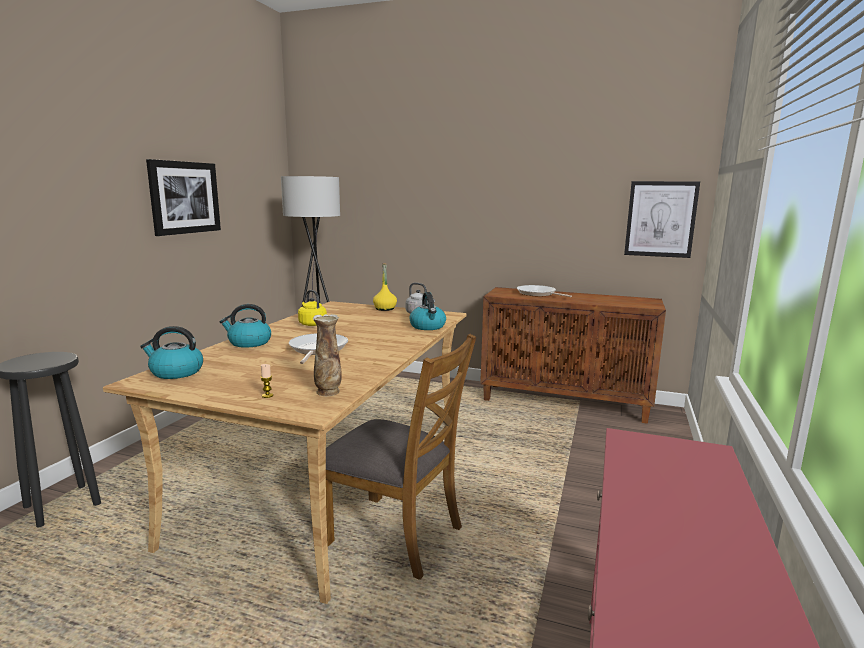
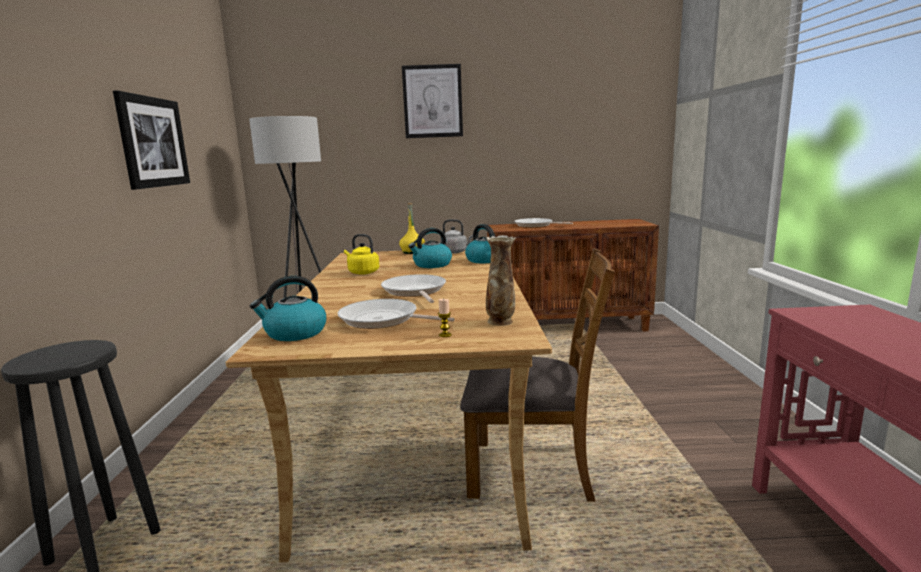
camera: 20 degrees left, 0 degrees up
(249, 343) = (326, 296): kettle -> kettle (432, 265)
(249, 372) = (383, 320): none -> frying pan
(660, 219) = (633, 146): picture -> picture (432, 101)

